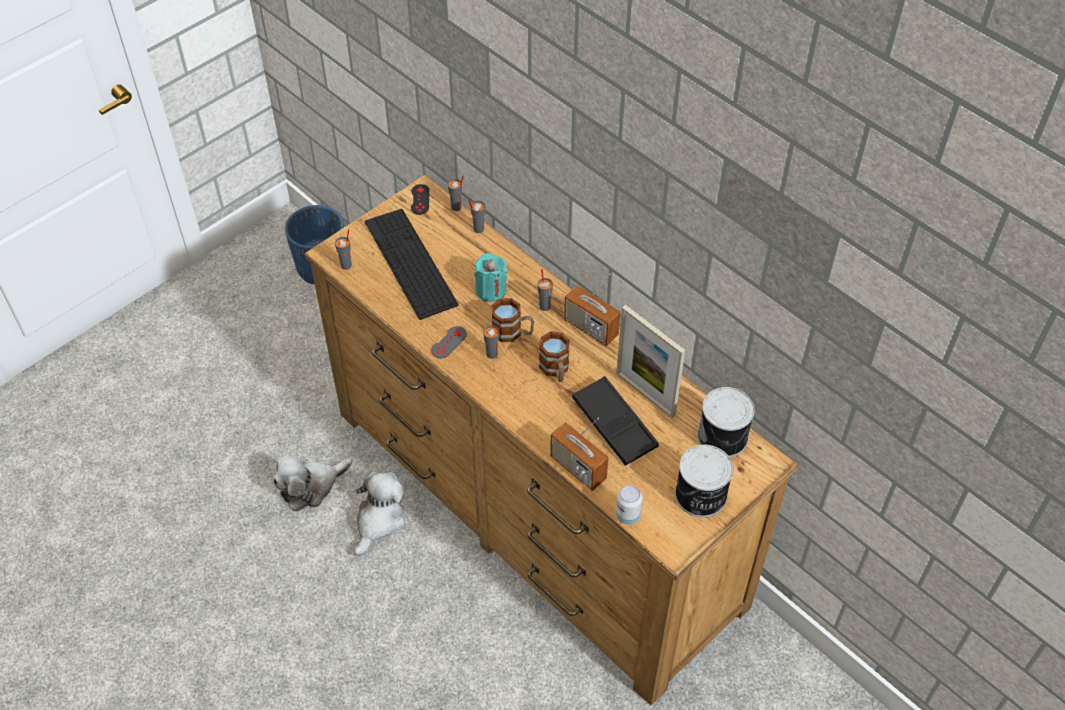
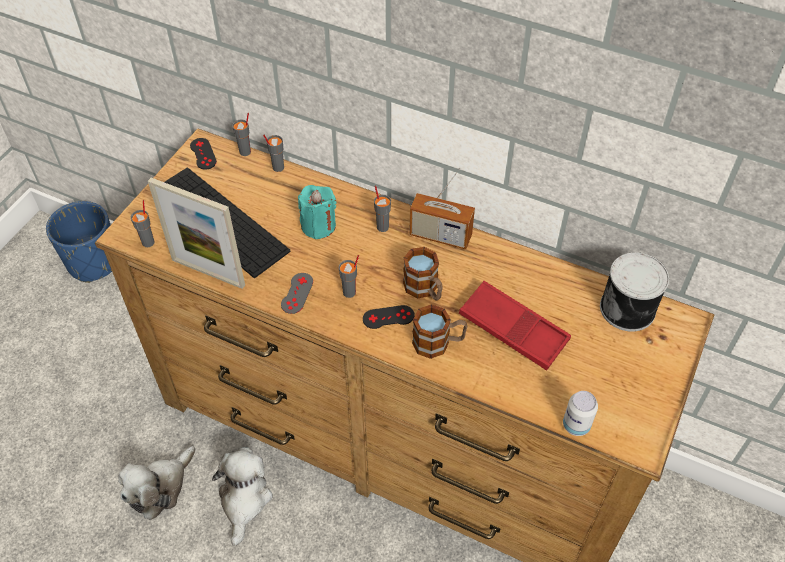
camera: 20 degrees left, 0 degrees up
(513, 332) = (361, 263): mug -> mug (438, 343)
(515, 384) = (388, 317): none -> black game controller
(578, 468) = (498, 389): radio -> none
(614, 425) = (513, 330): black tray -> red tray
(645, 394) = (528, 288): picture frame -> picture frame (208, 272)
(701, 496) = (639, 378): can -> none

